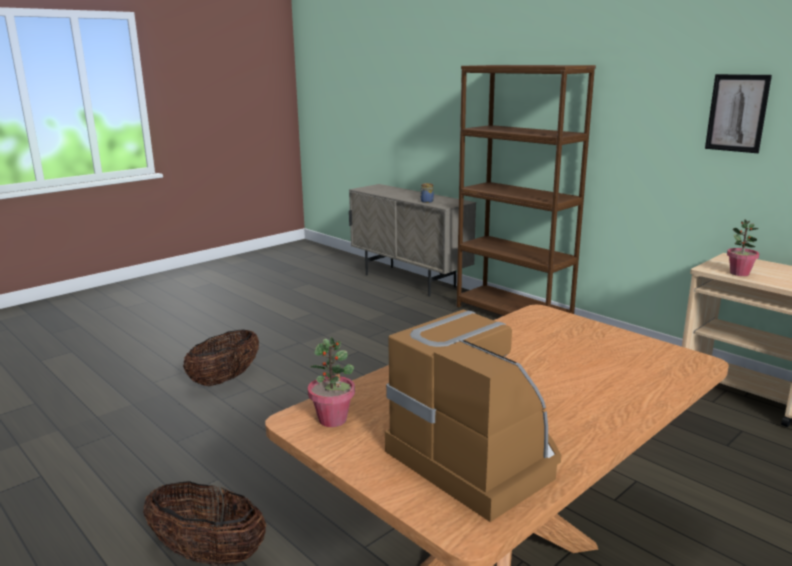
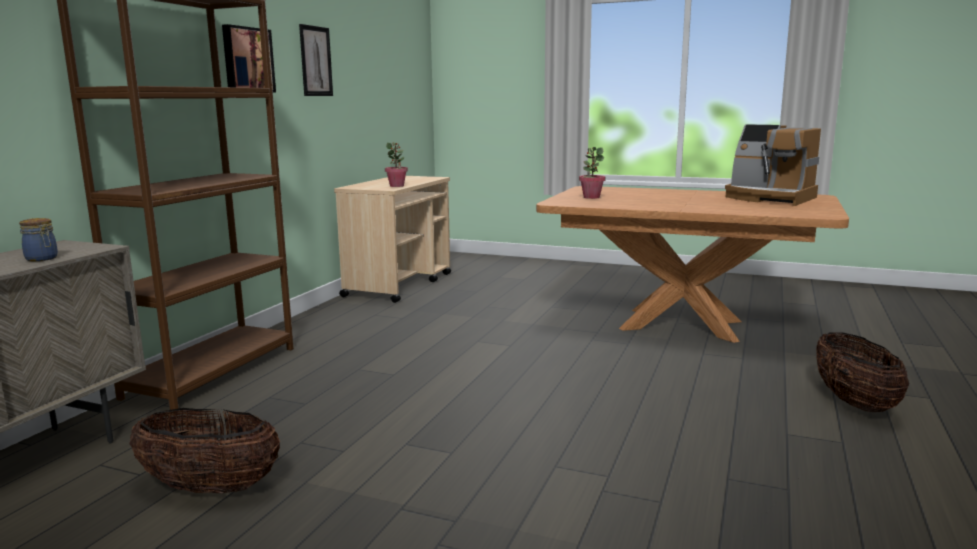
camera: 115 degrees left, 5 degrees down
(225, 379) = (604, 528): basket -> basket (210, 488)
(333, 419) = (806, 212): potted plant -> potted plant (591, 197)
(476, 456) = (769, 198): coffee machine -> coffee machine turned 75 degrees counterclockwise
(631, 111) = (247, 60): none -> picture

